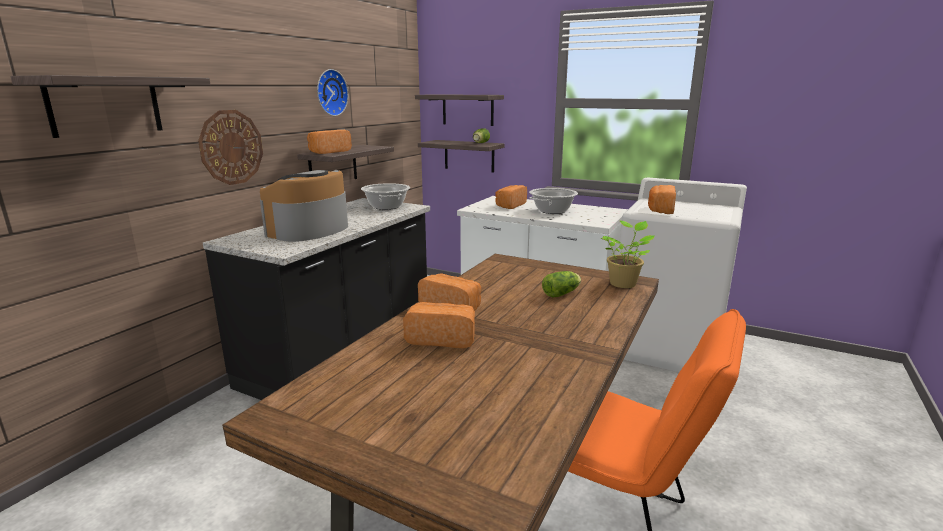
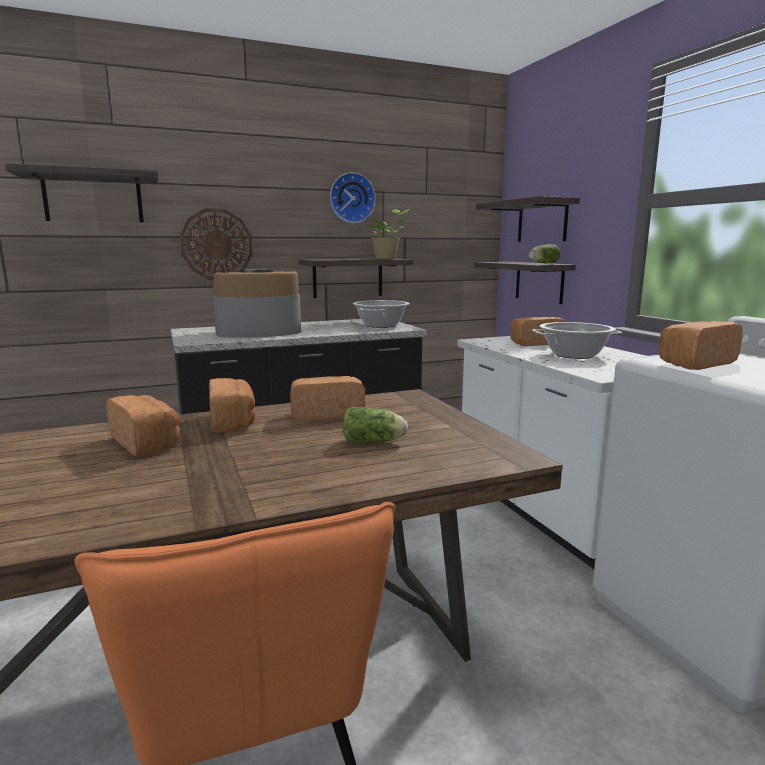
camera: 40 degrees right, 5 degrees down
(328, 152) = (328, 259): bread -> bread (326, 414)
(623, 283) = (488, 454): potted plant -> potted plant (387, 258)

